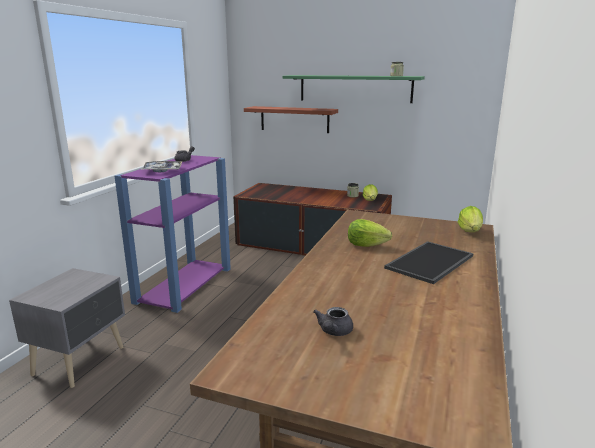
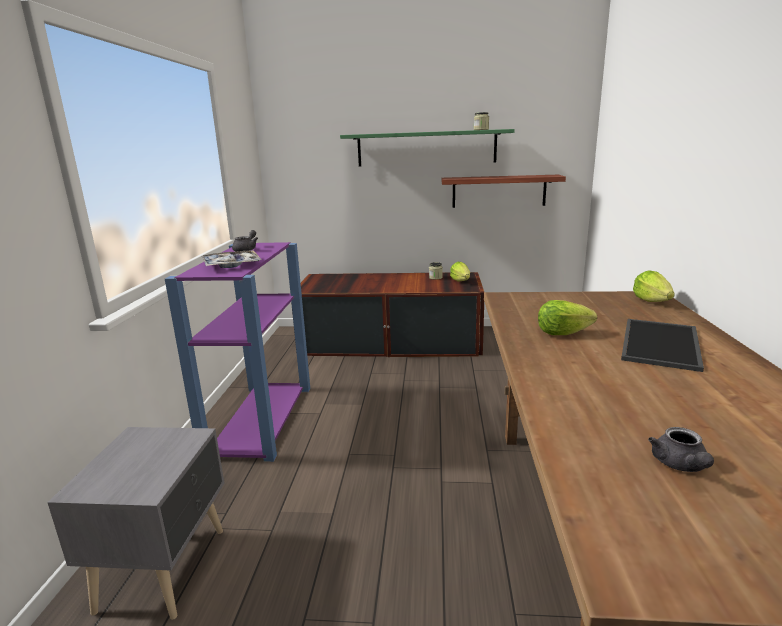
camera: 15 degrees left, 0 degrees up
(294, 119) = (351, 191): shelf -> shelf (498, 191)

